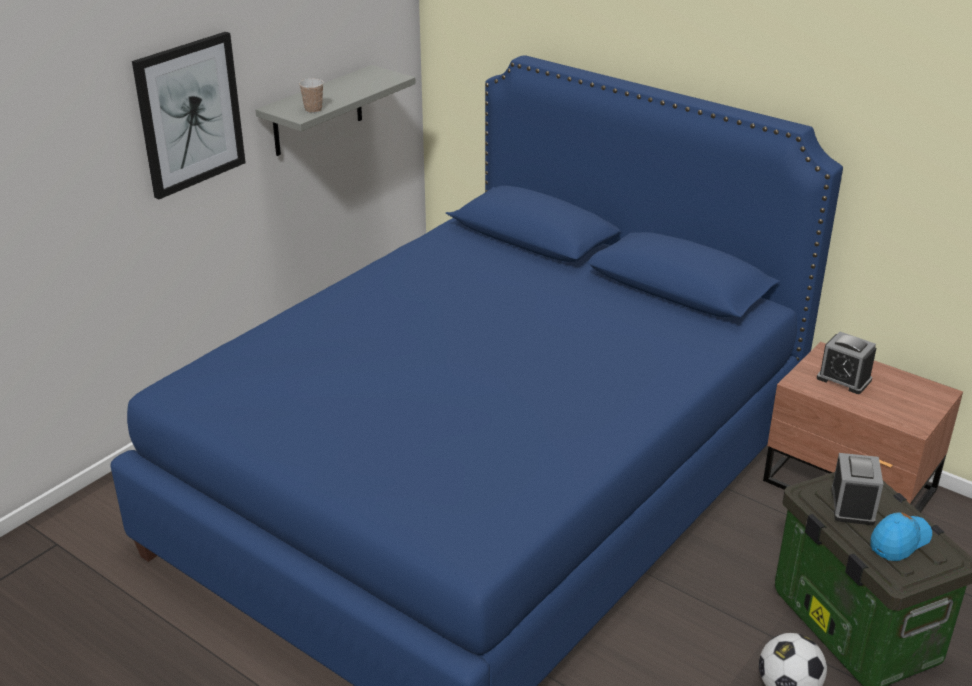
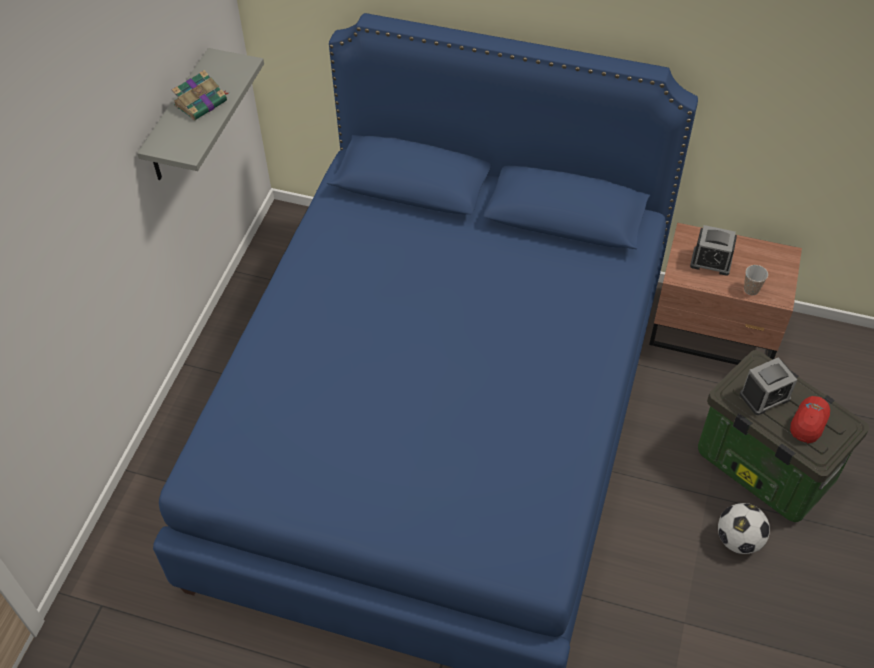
camera: 20 degrees left, 20 degrees up
(189, 114) = (93, 195): picture -> none
(313, 110) = (196, 139): cup -> cup (751, 289)
(337, 91) = (202, 103): none -> book
(852, 505) = (764, 396): alarm clock -> alarm clock turned 75 degrees clockwise
(899, 541) = (809, 422): blue cap -> red cap

